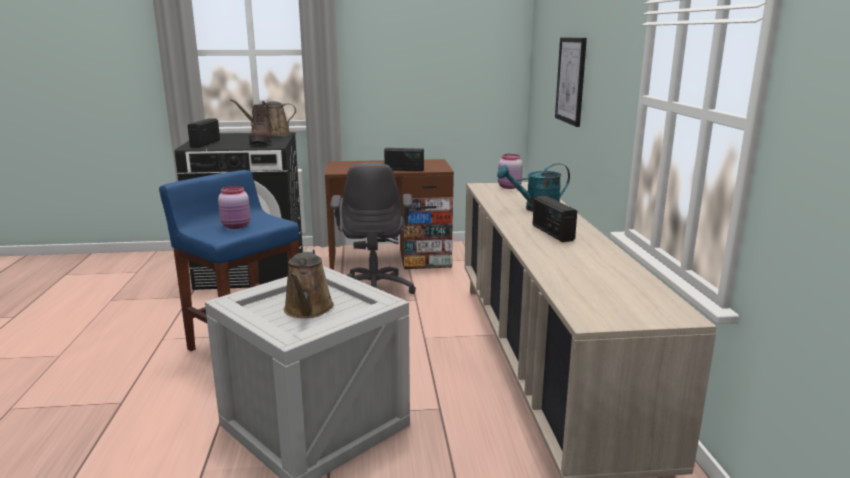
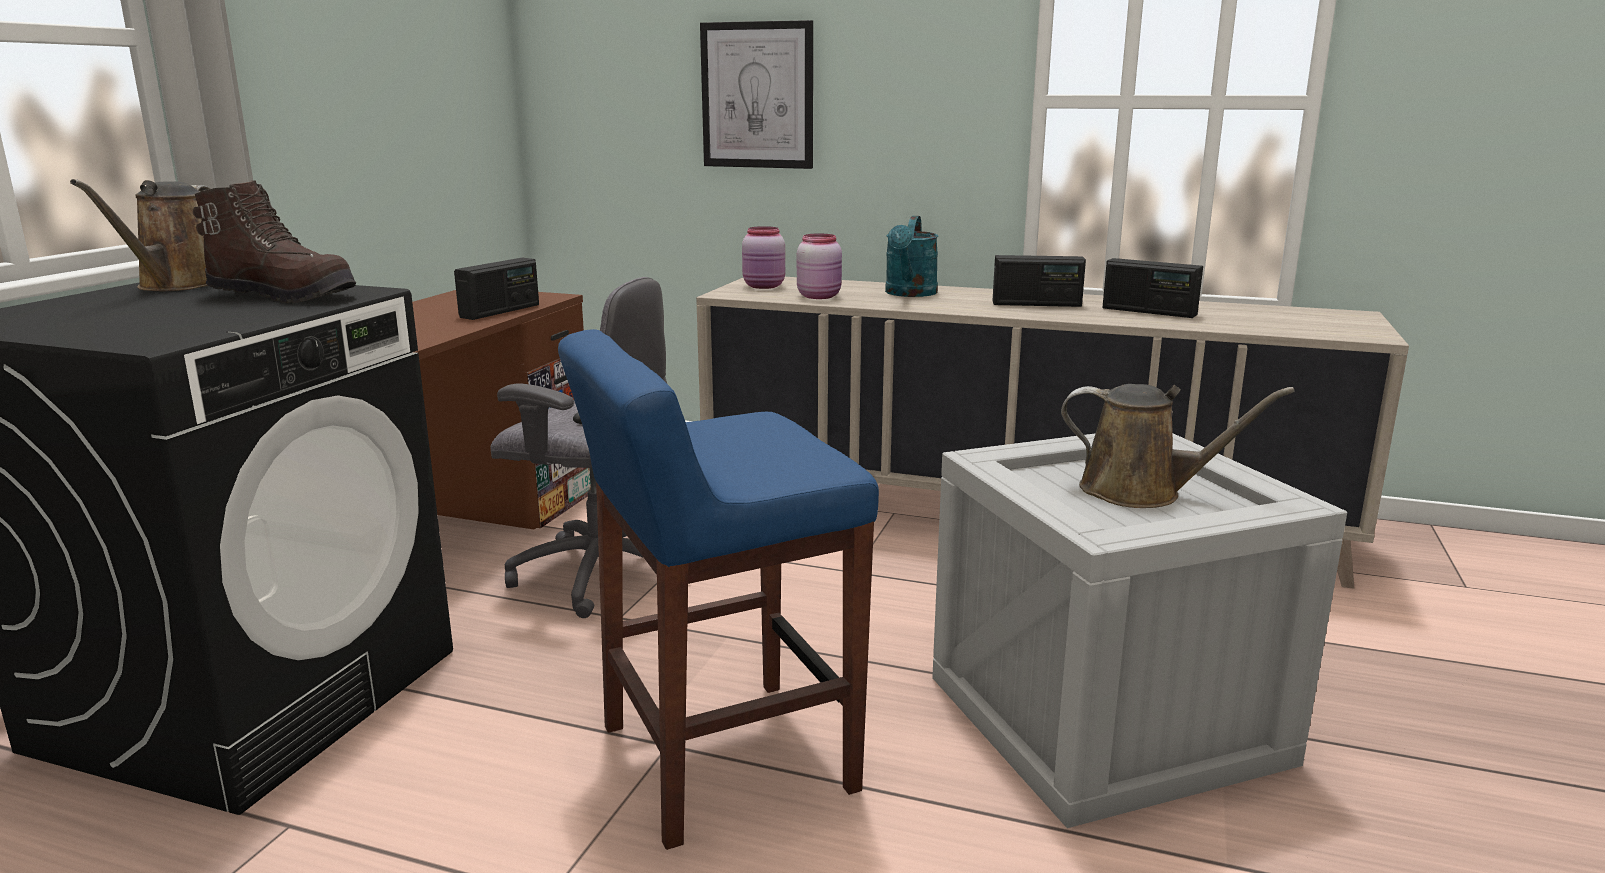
camera: 65 degrees left, 0 degrees up
(205, 144) = (142, 330): radio -> radio (1149, 311)
(236, 226) = (751, 449): pink jar -> pink jar (820, 296)

